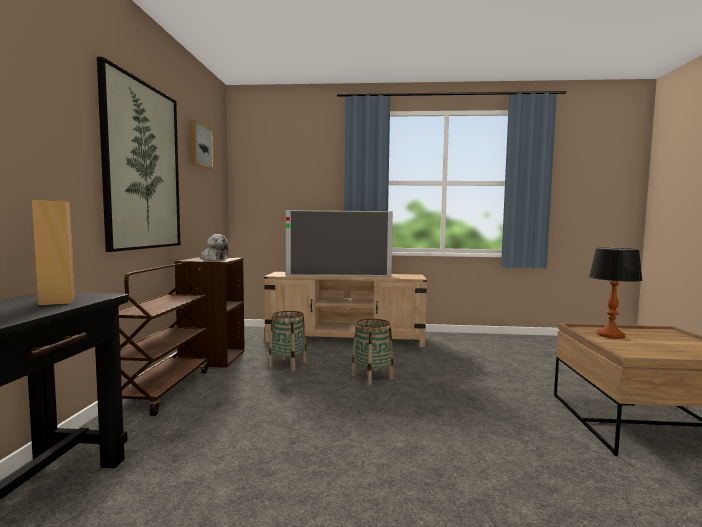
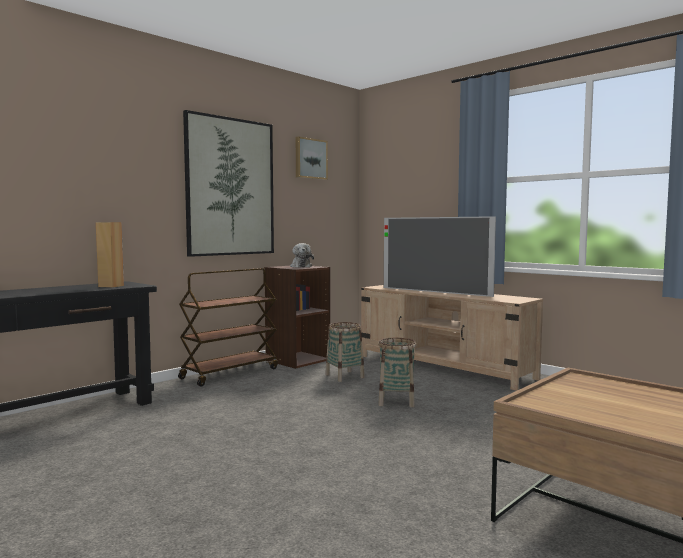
camera: 40 degrees right, 0 degrees up
(611, 335) = (594, 389): table lamp -> none

